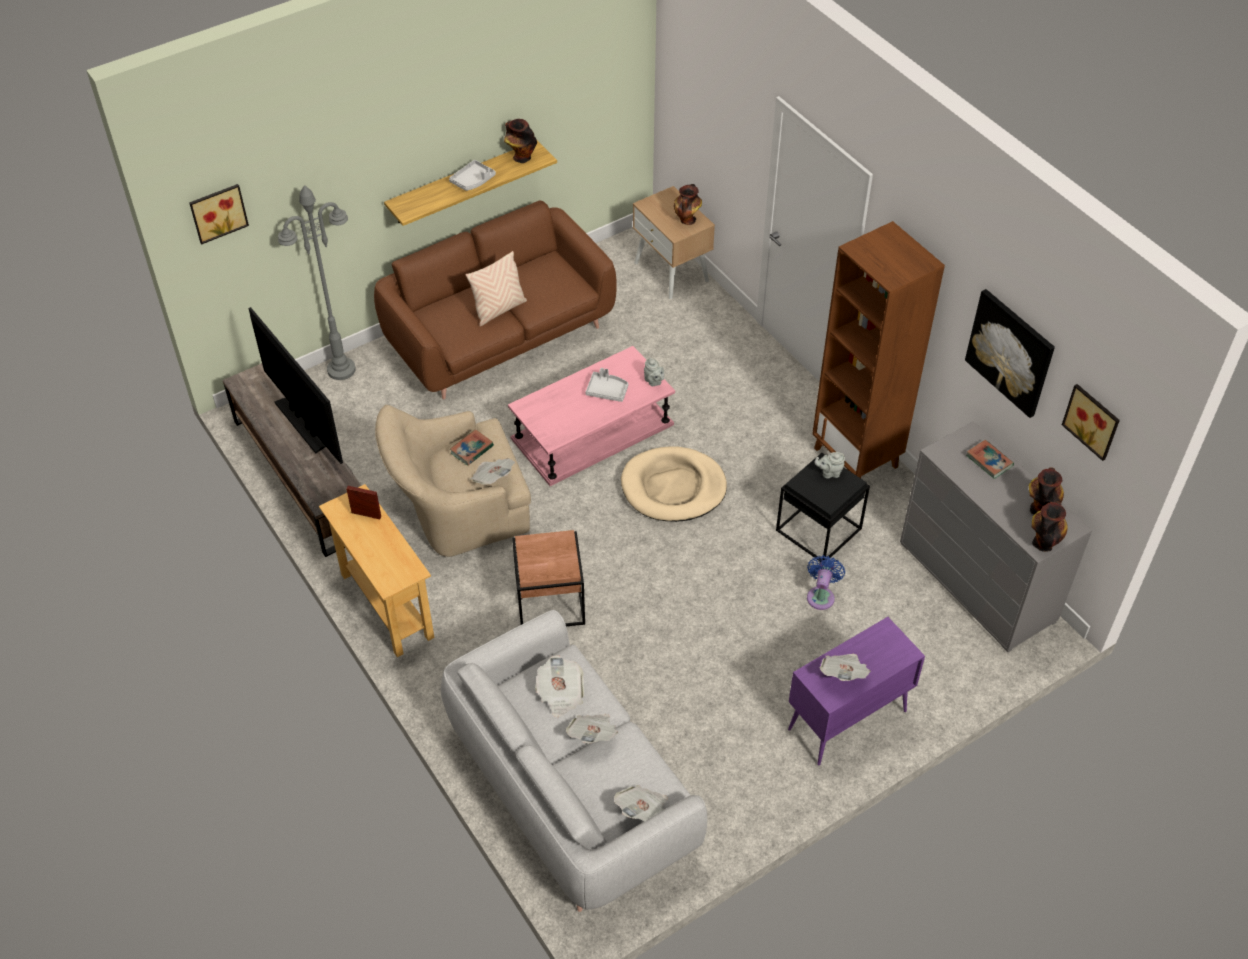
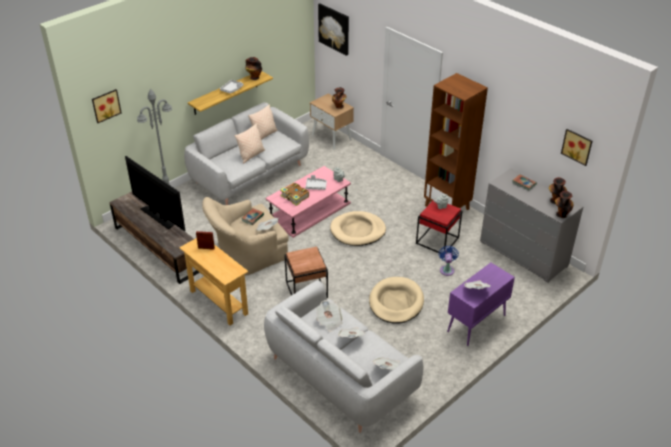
camera: 10 degrees left, 10 degrees down
(499, 336) = (249, 174): brown sofa -> grey sofa
(533, 266) = (264, 135): none -> beige pillow
(562, 410) = (295, 197): none -> book
(708, 653) = (396, 302): none -> beige dog bed
(819, 530) = (438, 240): black side table -> red side table
(1010, 352) = (528, 124): picture -> picture (334, 29)

